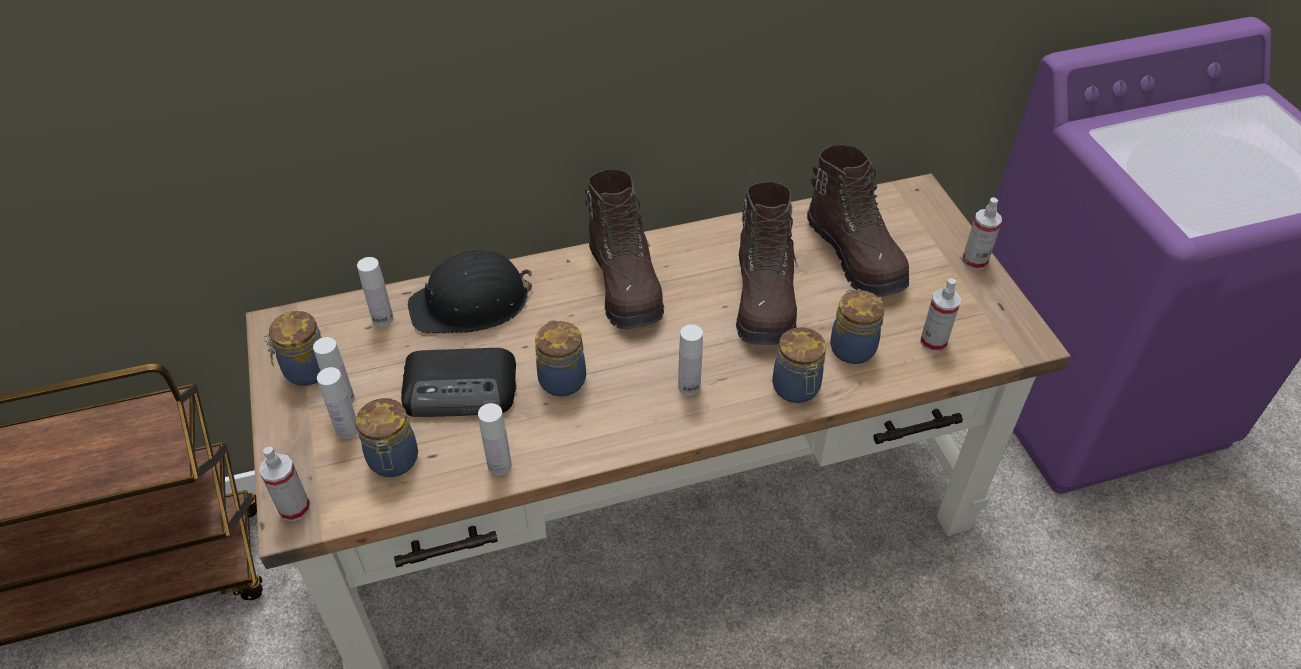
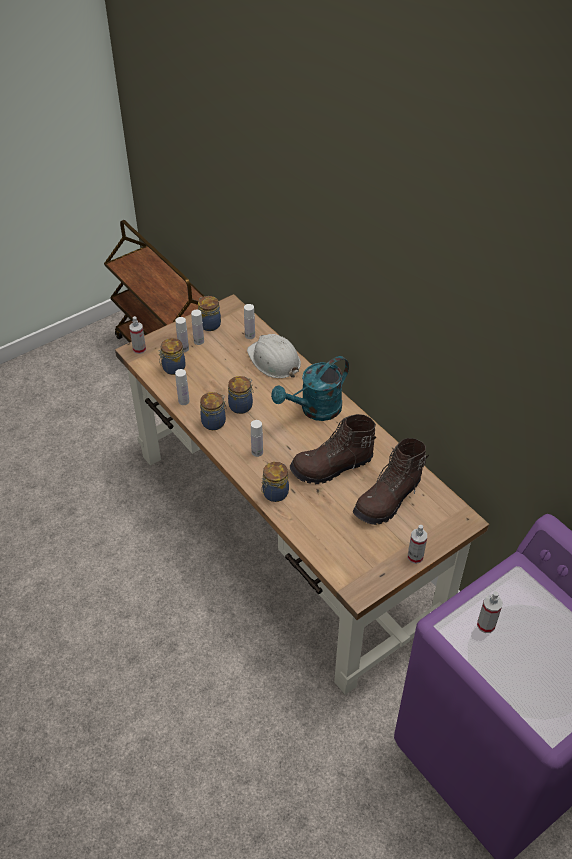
camera: 70 degrees right, 0 degrees up
(462, 389) = (220, 375): radio -> none
(471, 303) = (274, 360): black hard hat -> white hard hat
(625, 284) = (315, 410): brown boot -> turquoise watering can
(851, 347) = (314, 510): jar -> jar (214, 422)
(933, 342) = (336, 546): spray bottle -> spray bottle (486, 625)

